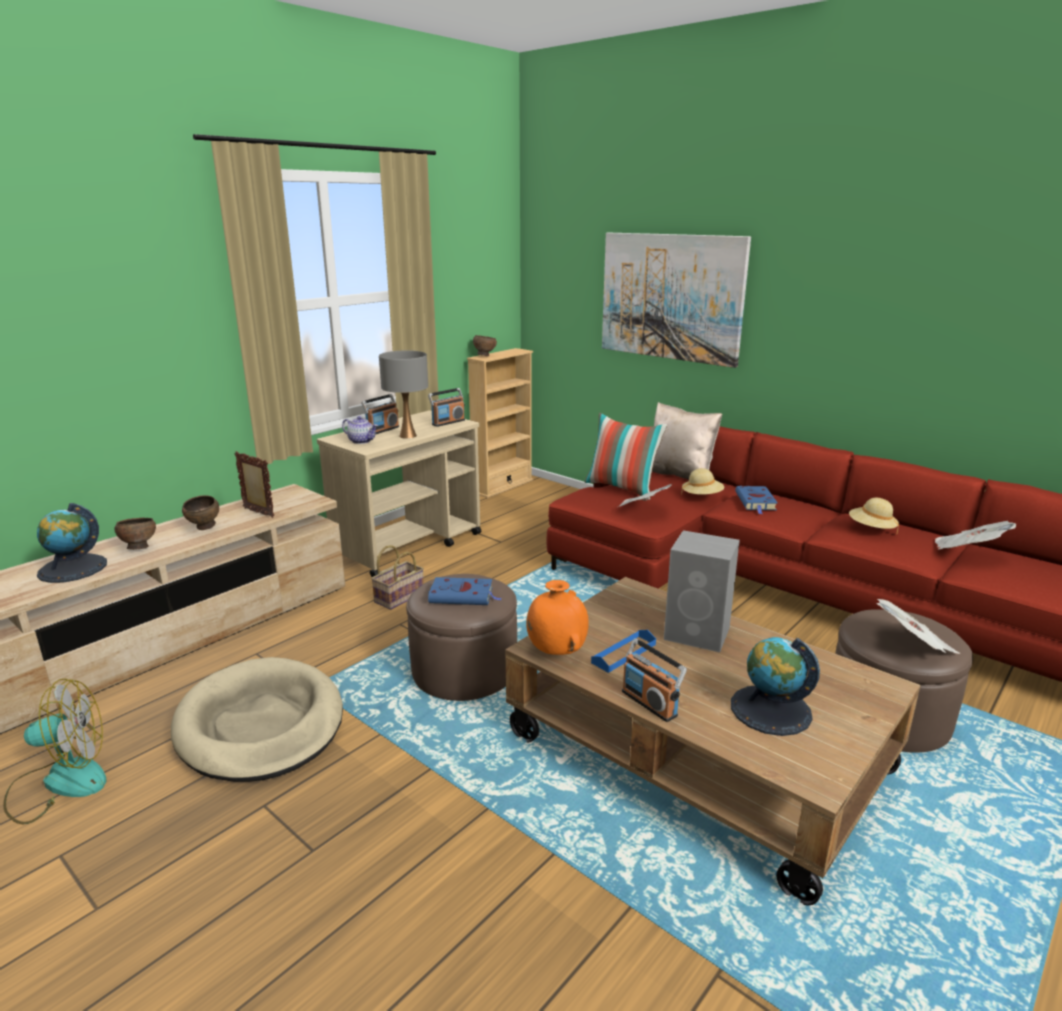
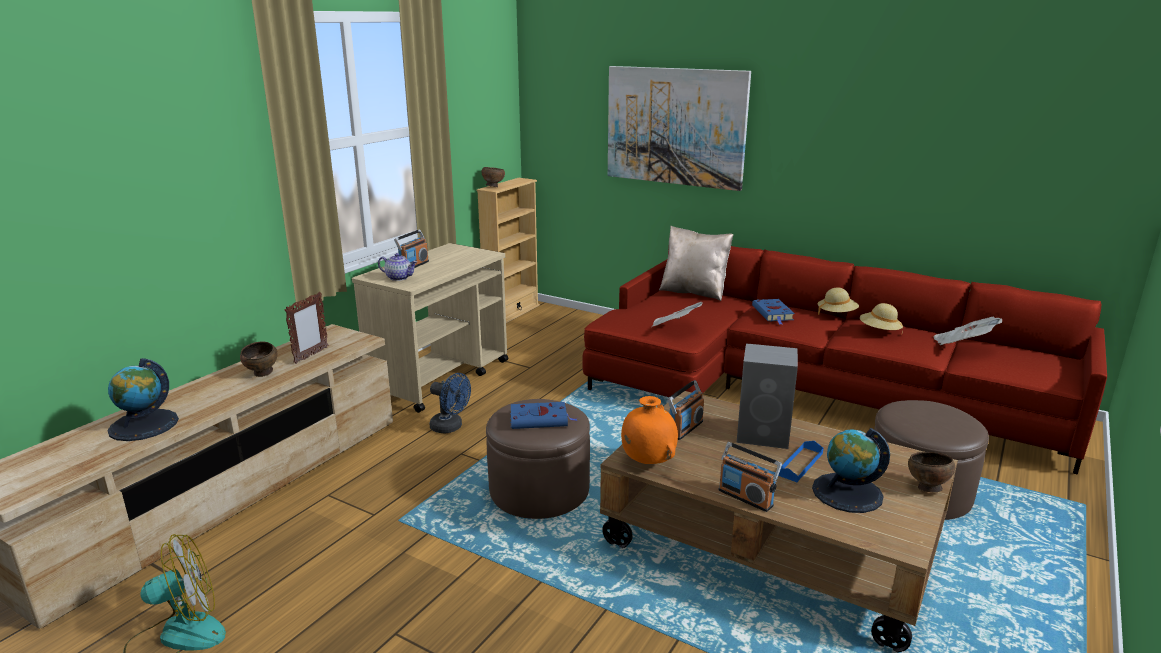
camera: 10 degrees left, 0 degrees up
(139, 548) = (203, 399): brown bowl -> brown bowl (926, 488)
(258, 513) = (311, 355): picture frame -> picture frame turned 90 degrees clockwise
(260, 725) = (361, 561): beige dog bed -> none
(399, 596) = (450, 427): basket -> blue fan
(407, 436) = (442, 270): grey table lamp -> none
(448, 422) = (475, 254): radio -> radio (685, 428)
(622, 488) = (648, 308): pillow -> none
(624, 653) = (707, 458): blue tray -> blue tray (800, 464)
(702, 496) = (723, 311): beige hat -> beige hat (836, 314)
(913, 646) = (941, 428): newspaper -> none

